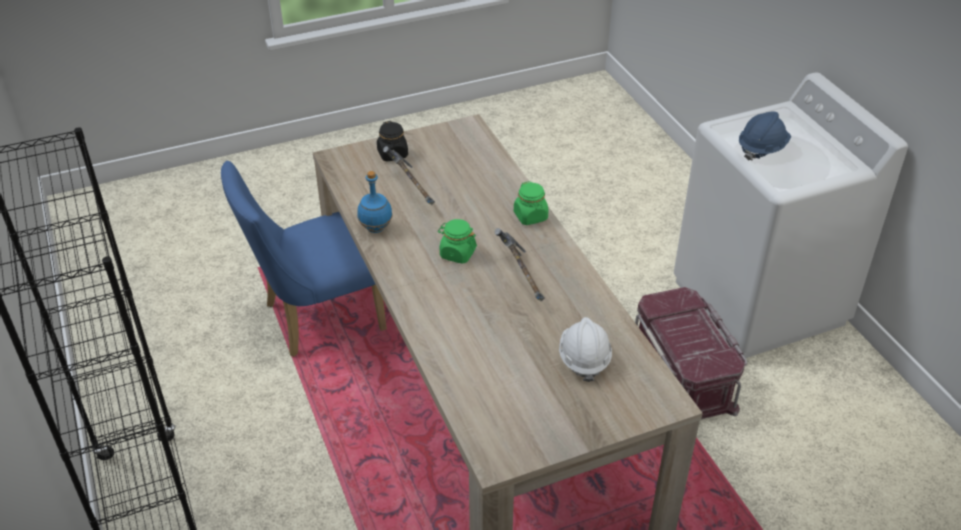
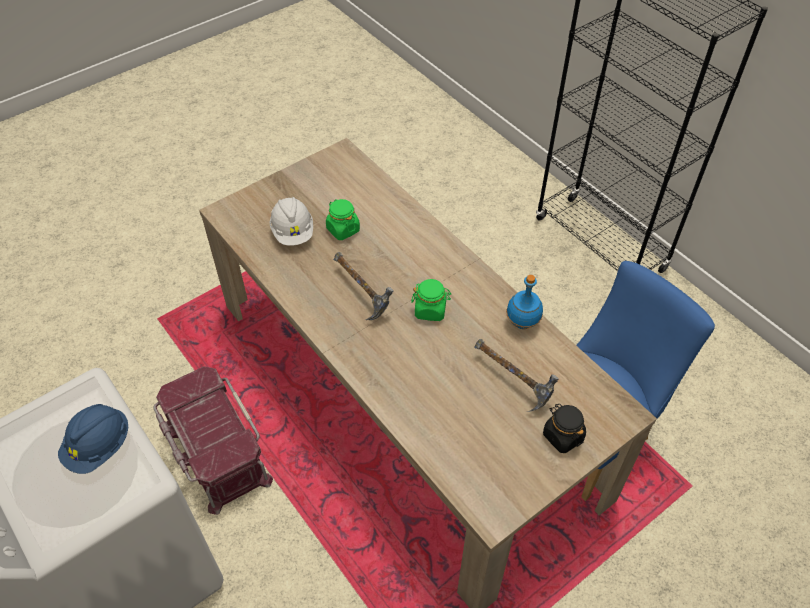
camera: 165 degrees right, 10 degrees up
(530, 216) = (372, 373): green jar -> green jar (343, 229)

